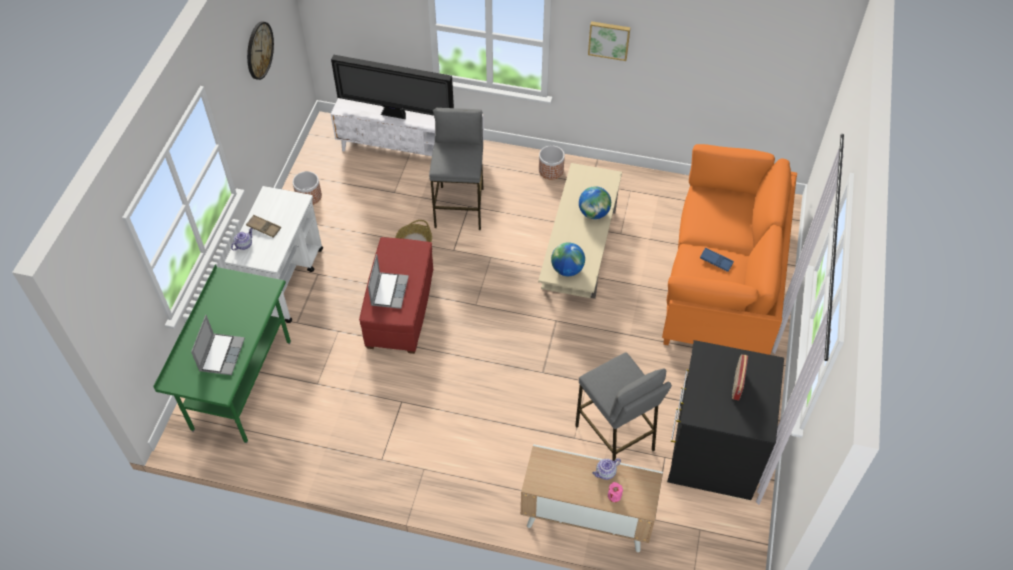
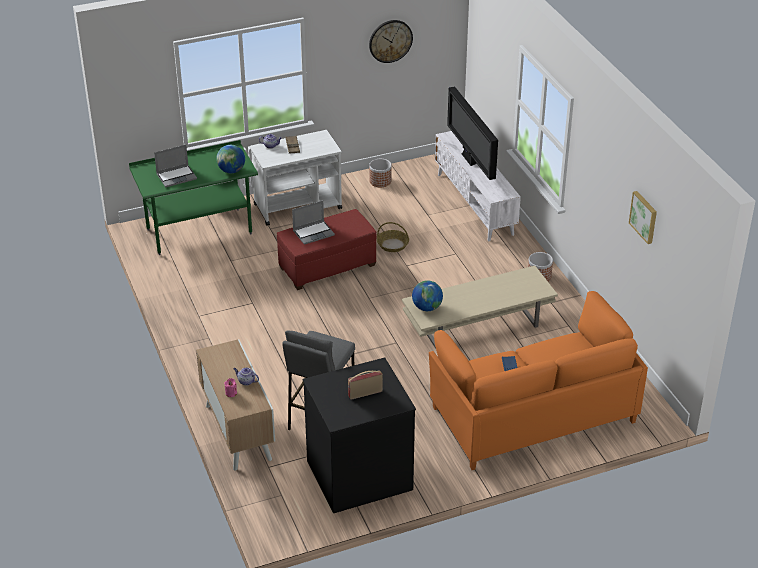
camera: 55 degrees right, 15 degrees down
(460, 207) = (449, 250): grey stool -> none
(594, 213) = (497, 297): globe -> globe (231, 171)
(609, 39) = (594, 168): picture -> picture (644, 216)

